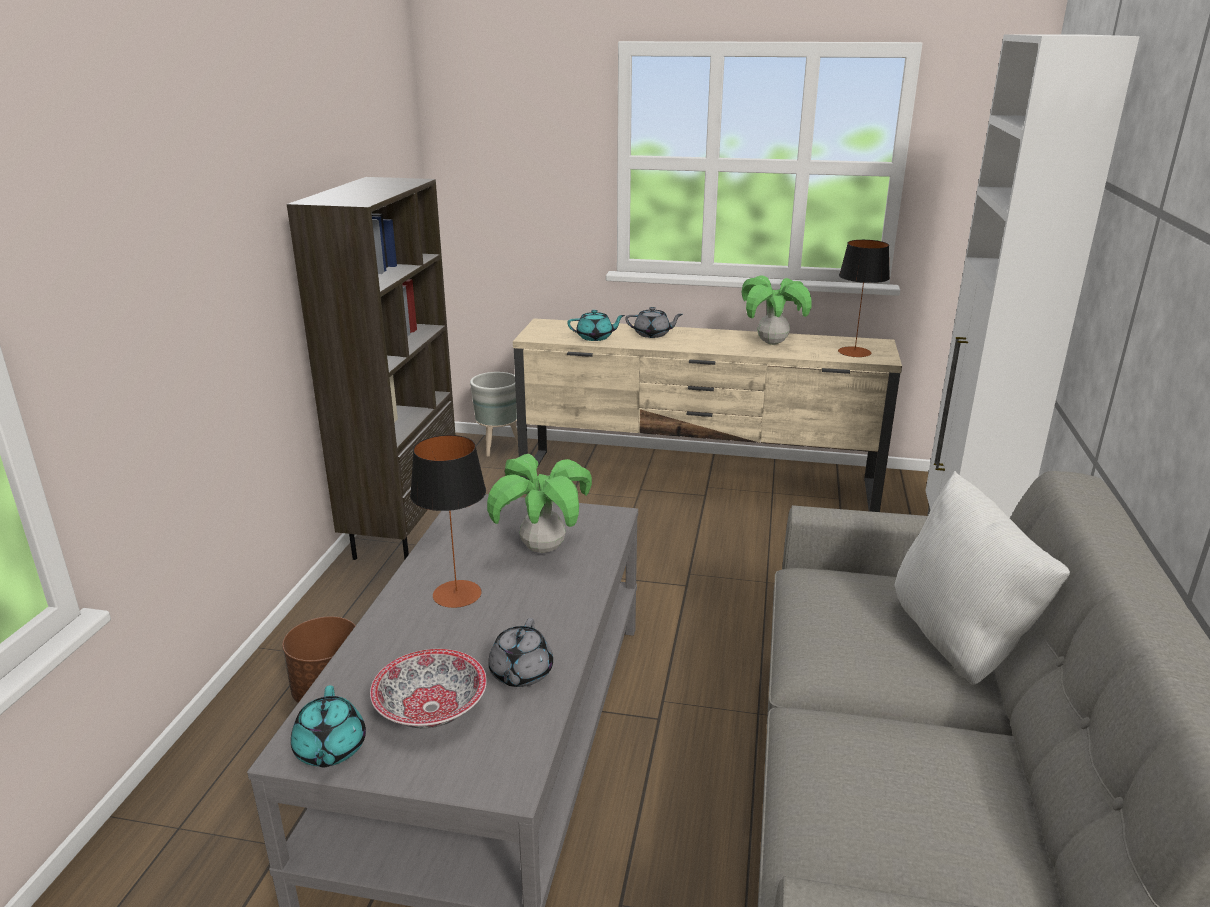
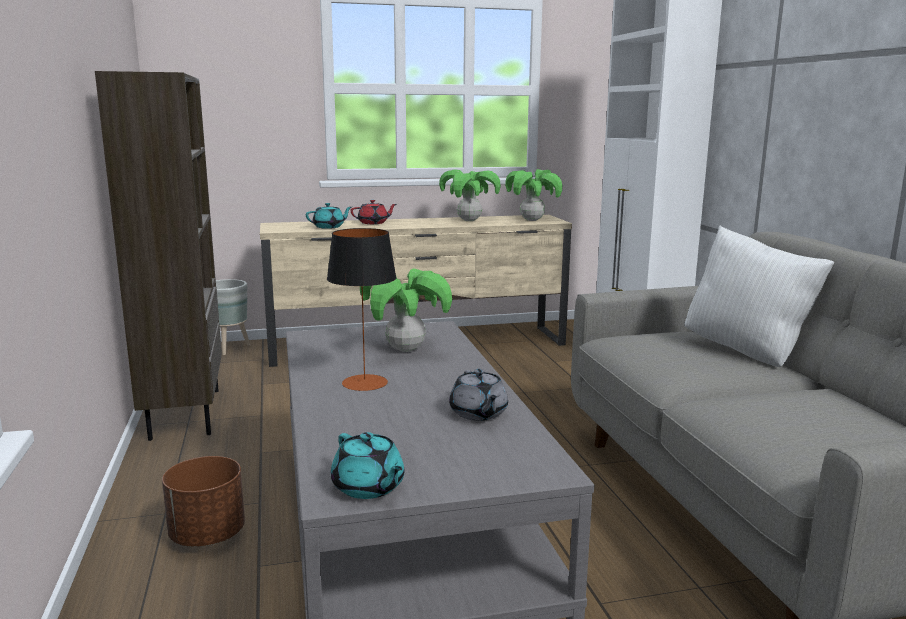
camera: 25 degrees left, 10 degrees down
(431, 708) = (428, 445): bowl -> none
(652, 334) = (373, 223): grey teapot -> red teapot
(854, 352) = (532, 220): table lamp -> potted plant

